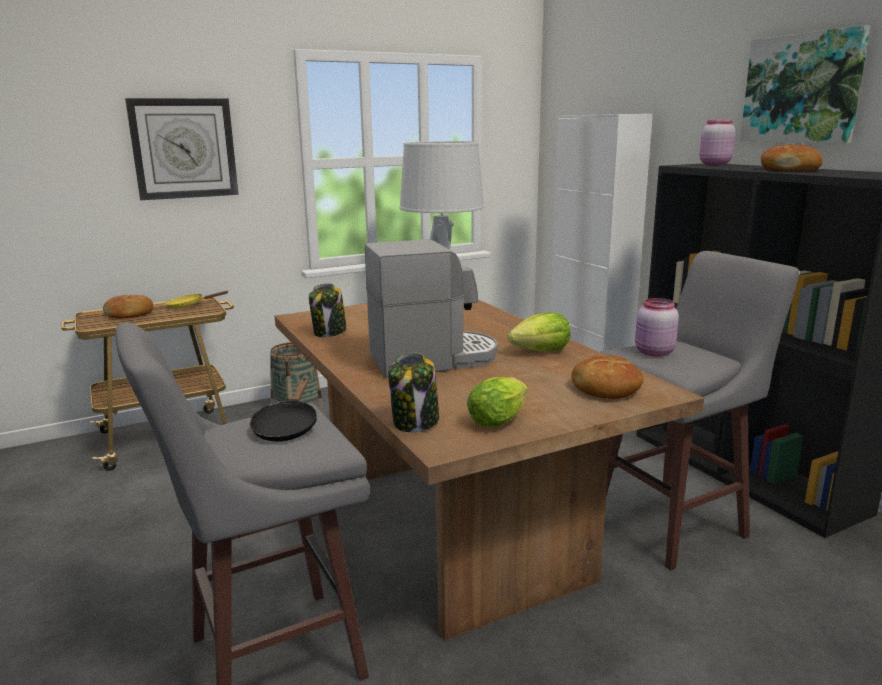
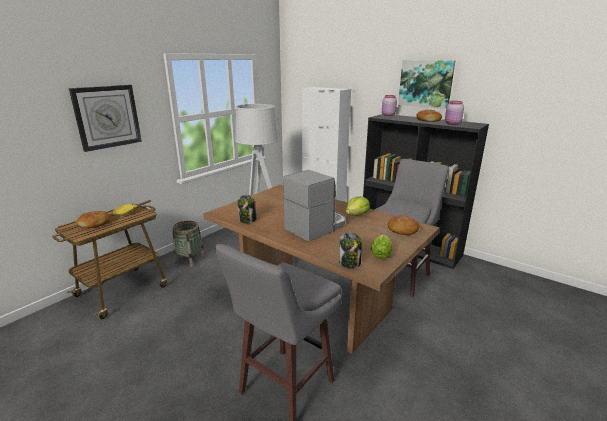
camera: 25 degrees left, 5 degrees up
(287, 427) = (292, 278): black frying pan -> none
(653, 352) = (397, 207): pink jar -> pink jar (452, 124)

